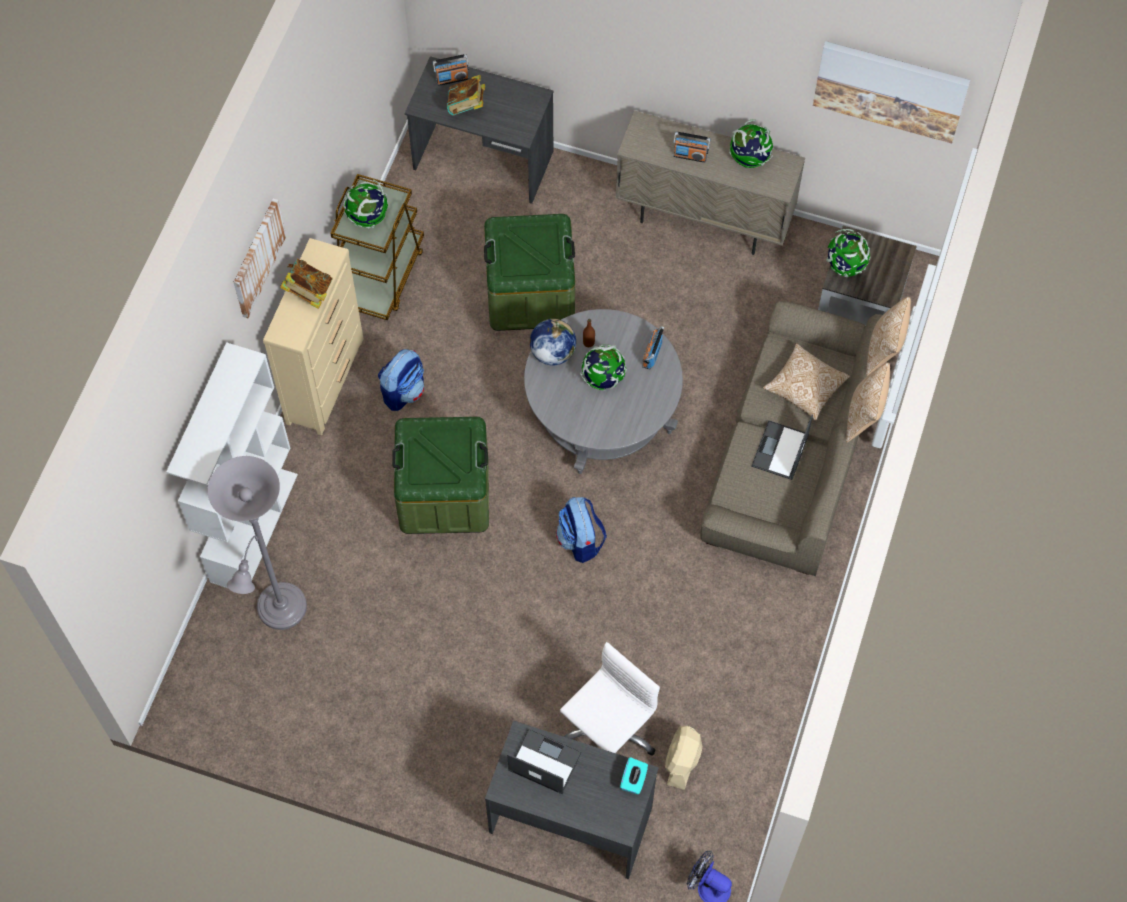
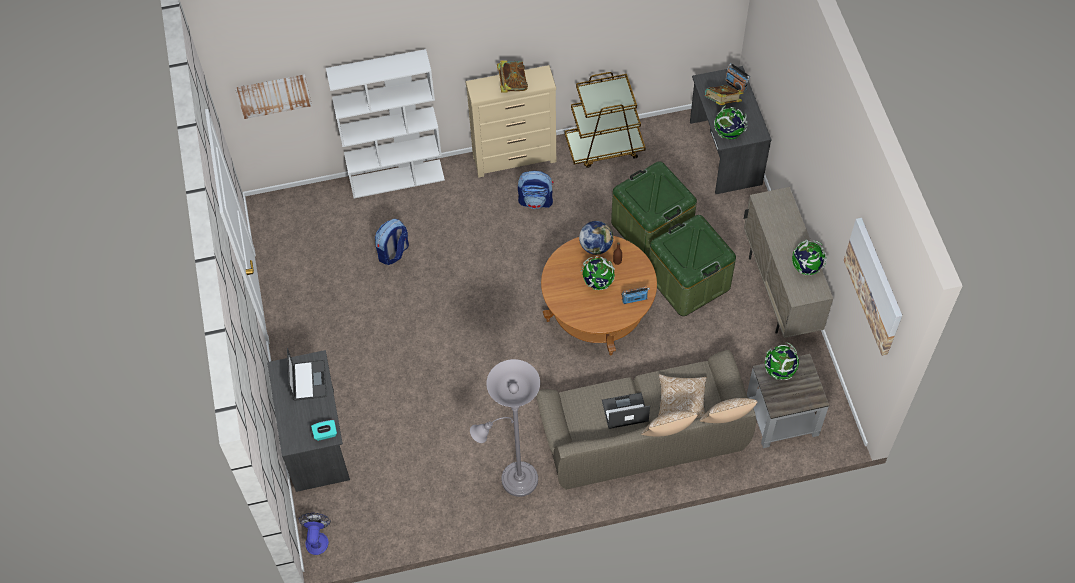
camera: 60 degrees right, 5 degrees down
(257, 257) = (487, 30): picture -> picture (274, 95)
(279, 613) = (352, 221): grey floor lamp -> grey floor lamp (514, 481)
(368, 217) = (603, 96): globe -> globe (729, 133)
(444, 494) = (483, 258): green storage box -> green storage box (688, 281)
(580, 540) = (501, 346): backpack -> backpack (393, 253)
(602, 412) = (597, 310): grey coffee table -> brown coffee table
(607, 733) = (383, 429): white office chair -> none
(682, 761) = (390, 481): beige fan -> none
(690, 155) = (781, 234): radio -> none

